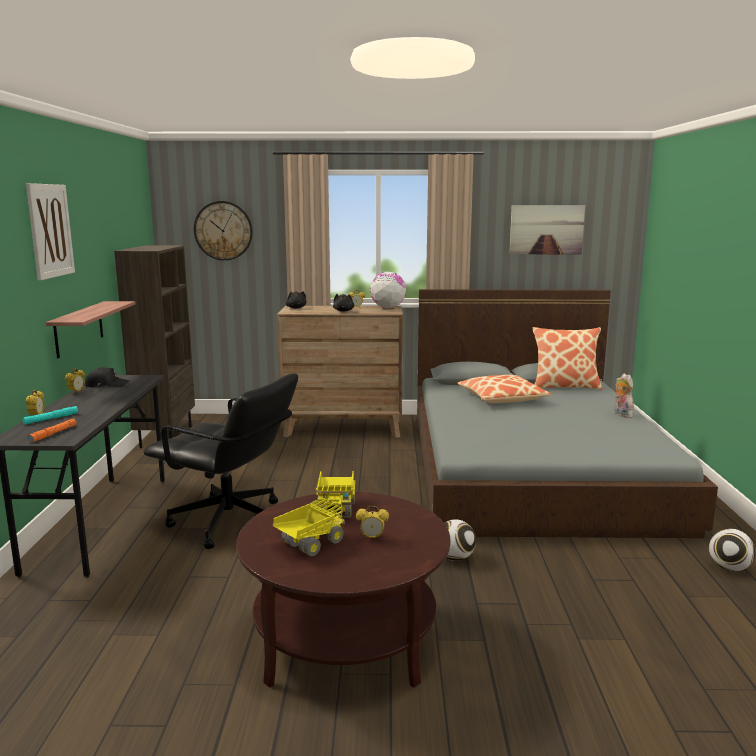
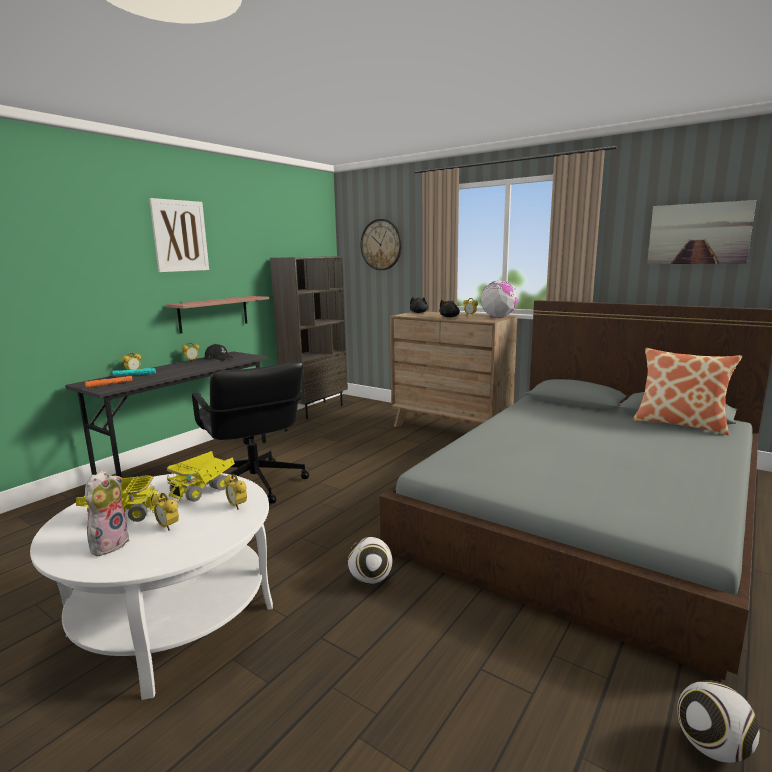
camera: 35 degrees right, 0 degrees up
(345, 638) = (174, 619): brown coffee table -> white coffee table
(393, 510) = (237, 506): none -> alarm clock
(502, 398) = (577, 424): pillow -> none
(621, 414) = (706, 469): plush toy -> plush toy (109, 544)

